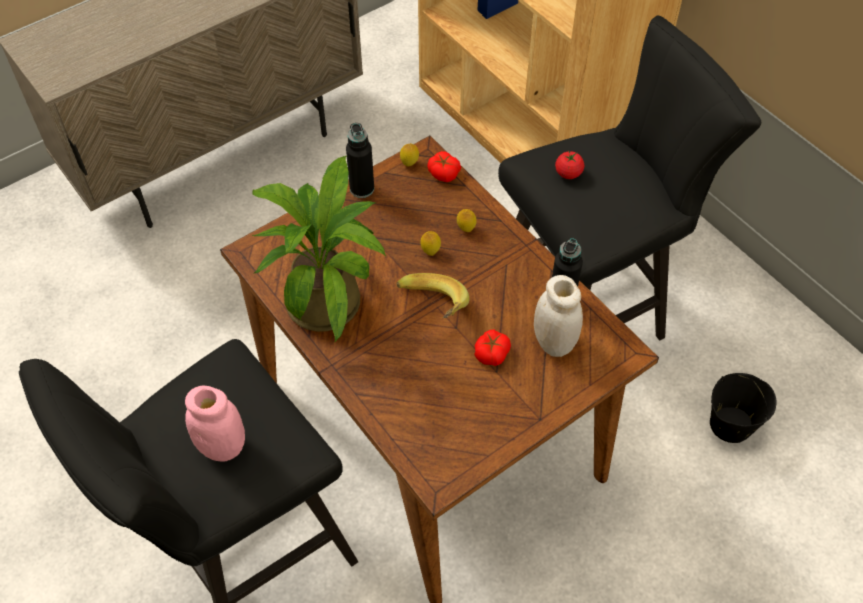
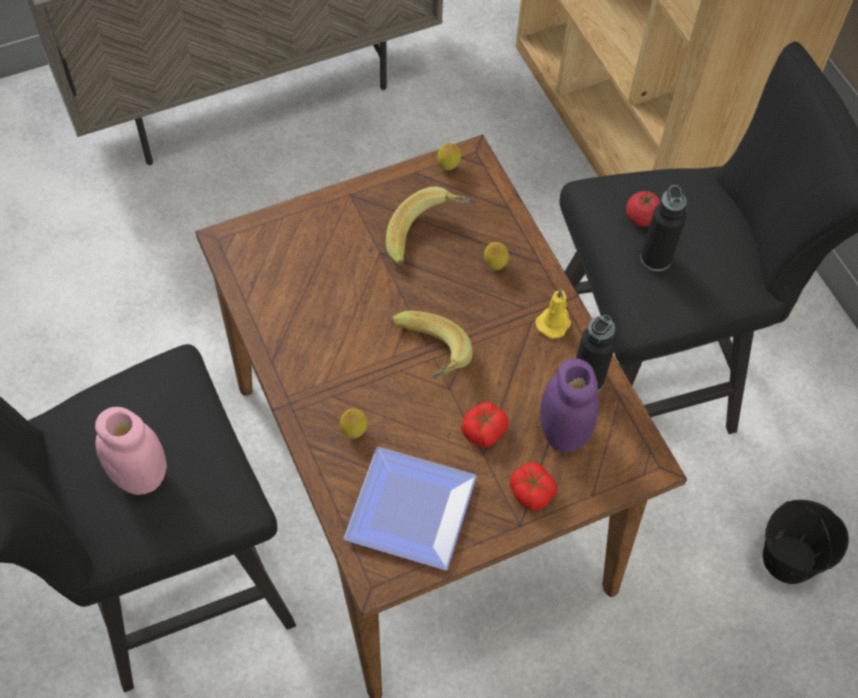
camera: 10 degrees right, 5 degrees up
(329, 297) = (308, 319): potted plant -> none
(362, 189) = (382, 188): black bottle -> black bottle (655, 258)
(408, 218) = (429, 238): none -> banana
(430, 251) = (444, 285): lemon -> lemon (353, 432)
(443, 173) = (486, 187): tomato -> tomato (531, 491)
(454, 423) = (415, 508): none -> plate
(524, 262) = (554, 322): none -> yellow candle
(554, 342) = (563, 432): white jar -> purple jar

